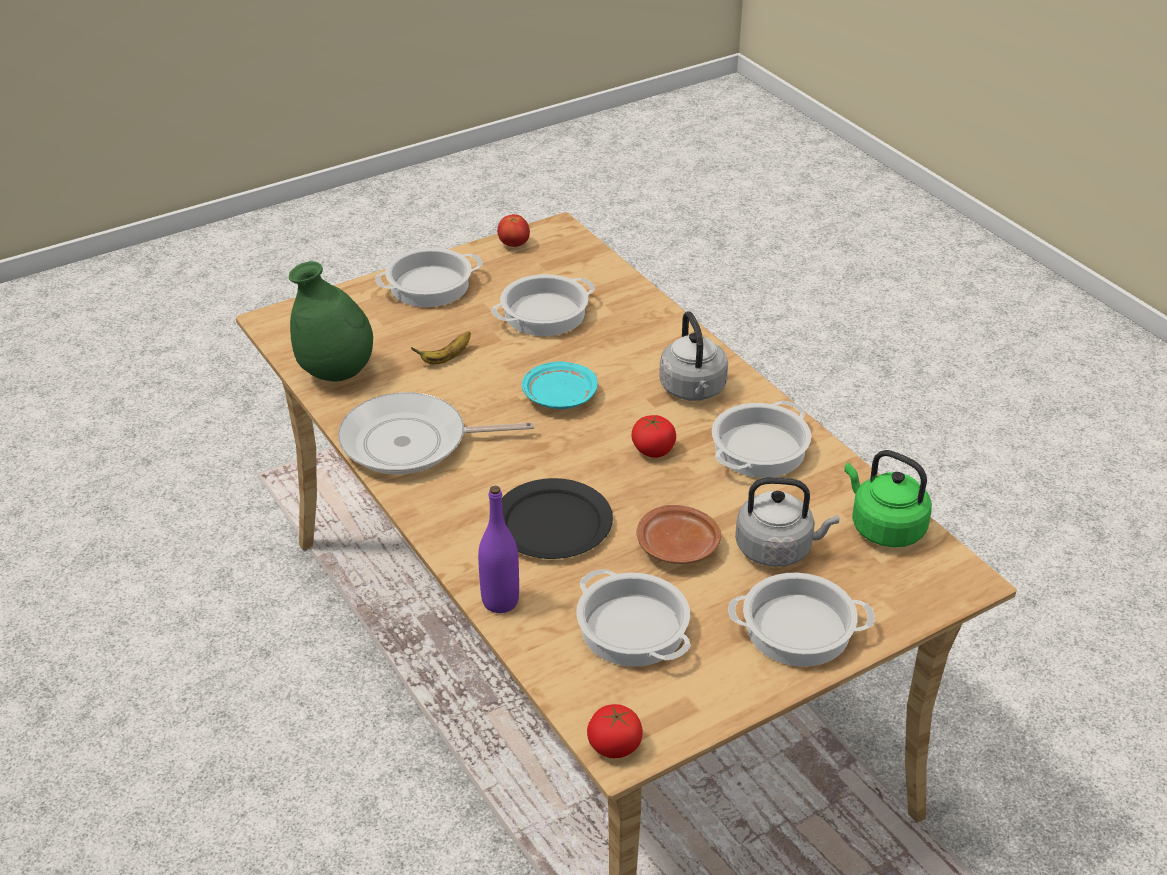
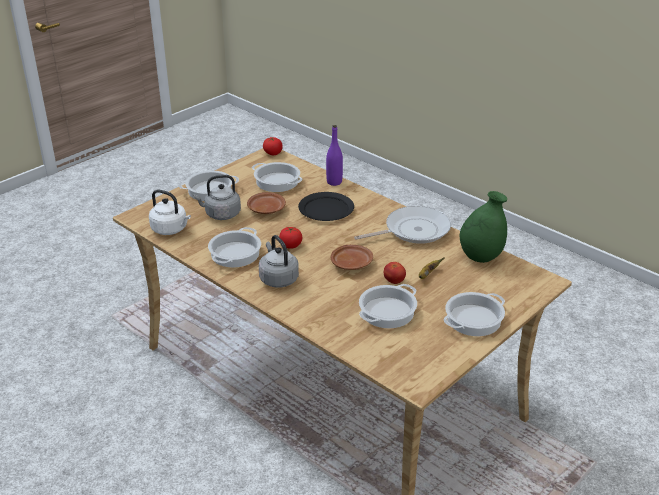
camera: 165 degrees right, 5 degrees down
(514, 244) = (440, 364): tomato -> tomato (394, 281)
(559, 397) = (351, 263): turquoise plate -> brown plate
(884, 527) = (171, 229): green kettle -> white kettle

